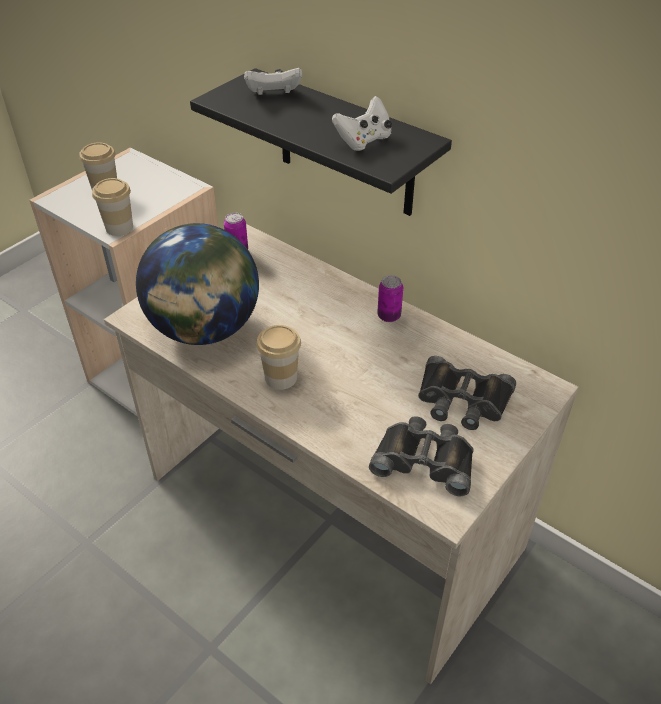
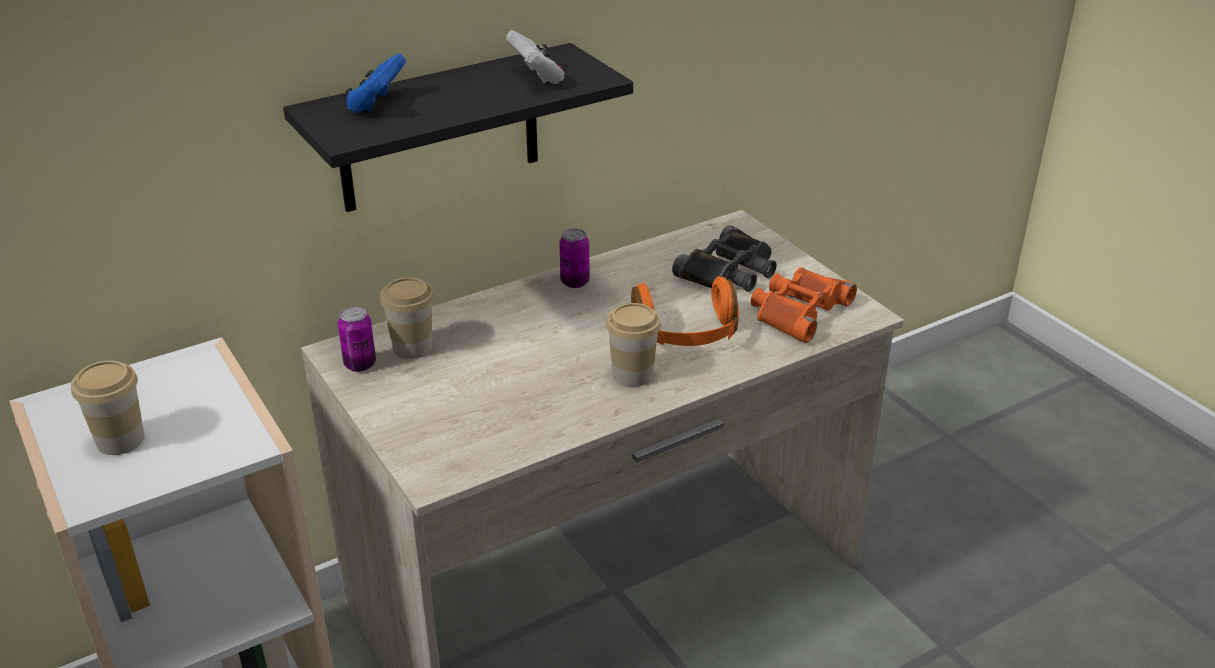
camera: 70 degrees left, 10 degrees down
(119, 227) = (246, 437): cup -> cup (412, 347)
(205, 329) = (506, 417): globe -> none
(274, 95) = (377, 105): white game controller -> blue game controller
(351, 395) = (686, 333): none -> orange headphones
(424, 459) = (798, 311): black binoculars -> orange binoculars

